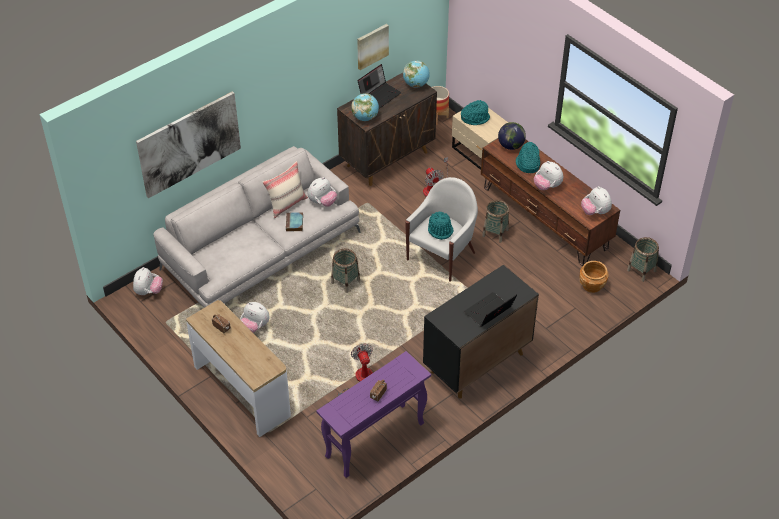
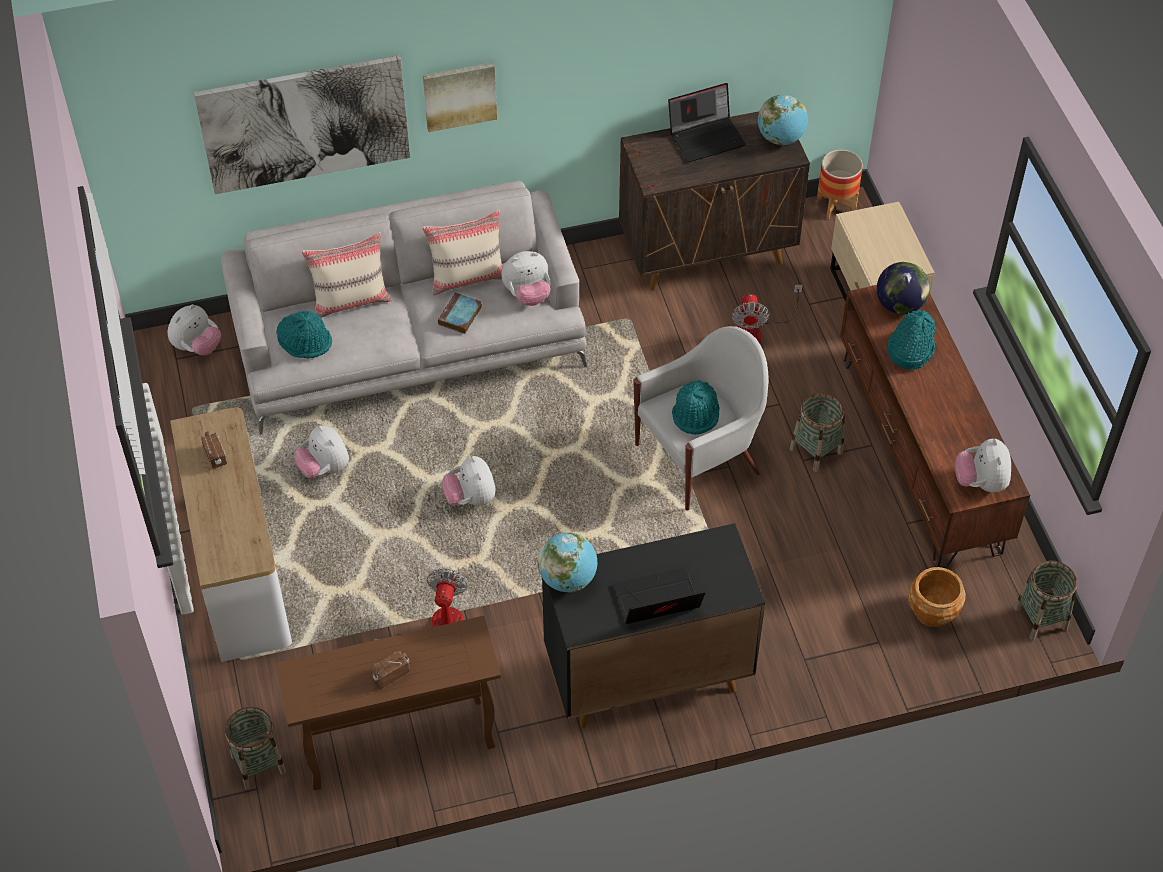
camera: 25 degrees right, 5 degrees up
(233, 235) = (351, 300): none -> beige pillow
(345, 282) = (512, 446): basket -> basket (258, 764)
(365, 117) = (657, 170): globe -> globe (568, 579)
(372, 46) = (709, 46): picture -> picture (459, 95)
(374, 441) = (397, 745): purple console table -> brown console table
(475, 118) = (873, 232): turquoise hat -> turquoise hat (306, 342)
(547, 186) = (921, 403): plush toy -> plush toy (470, 498)

